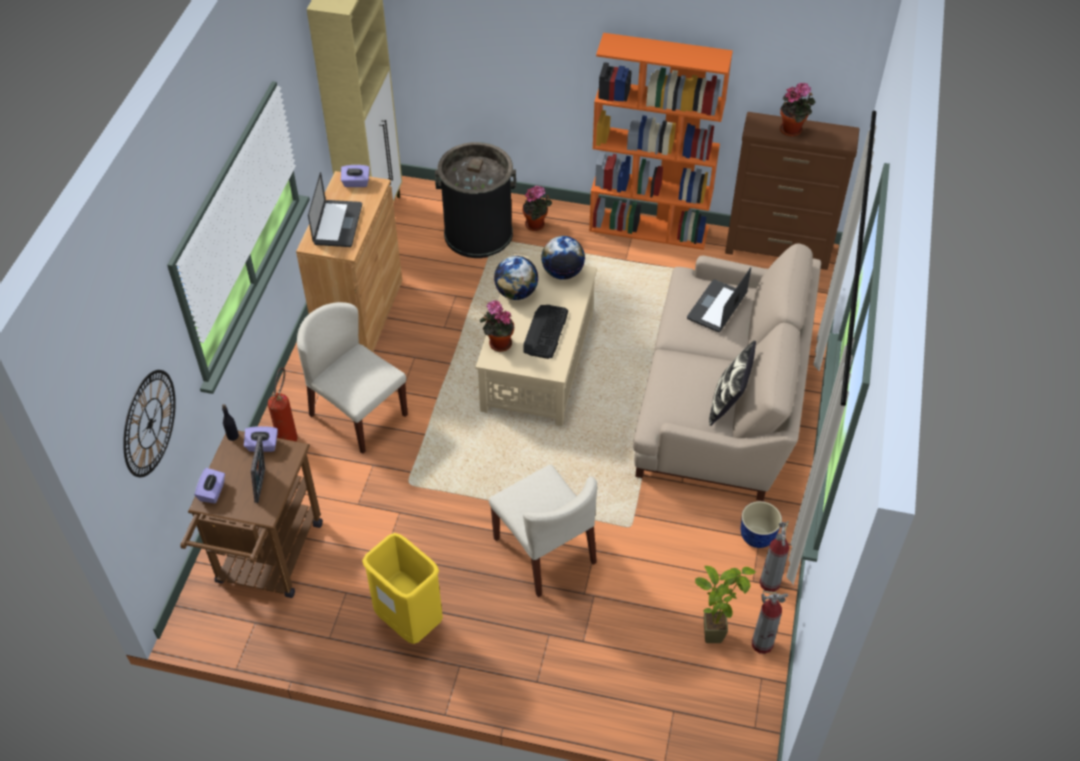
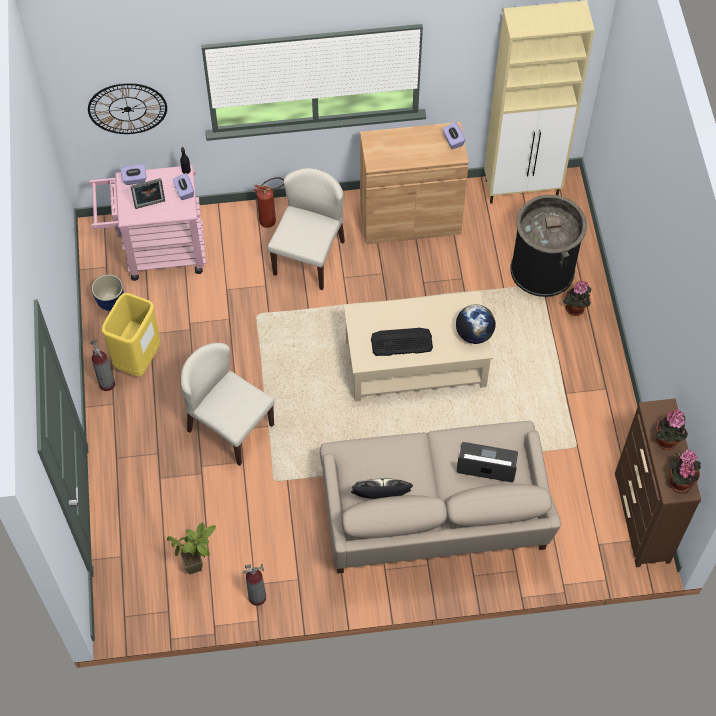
camera: 70 degrees right, 10 degrees up
(266, 561) = (157, 253): brown cart -> pink cart
(338, 224) = (400, 147): laptop -> none
(498, 343) = (374, 313): potted plant -> potted plant (679, 481)
(516, 293) = (435, 307): globe -> none
(545, 551) = (230, 427): beige chair -> beige chair turned 90 degrees clockwise
(649, 229) = (615, 401): orange bookcase -> none
(757, 537) = (298, 577): planter -> planter (110, 302)
(762, 644) = (198, 605): fire extinguisher -> fire extinguisher (107, 384)

